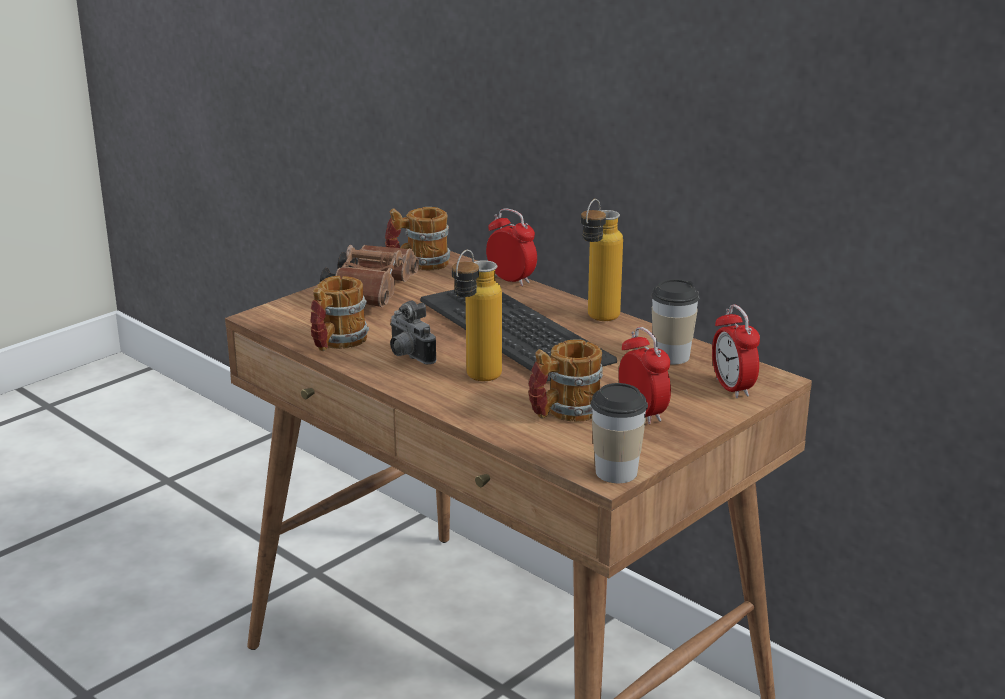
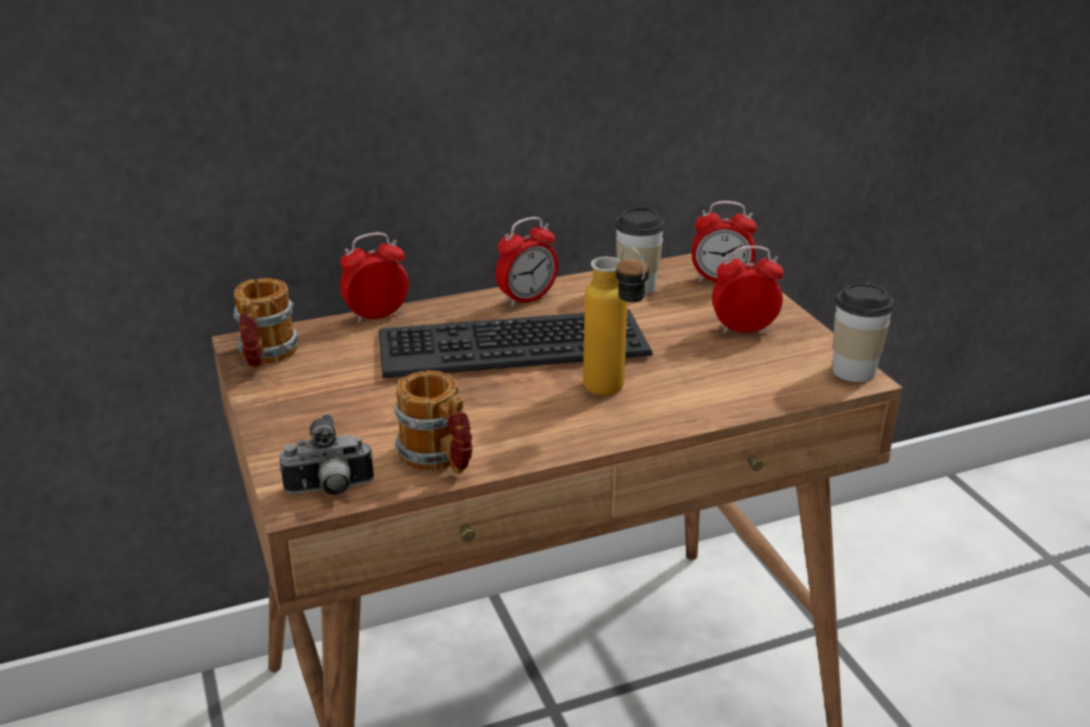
camera: 65 degrees left, 5 degrees up
(372, 293) = (317, 405): brown binoculars -> none
(408, 356) = (519, 420): camera -> camera (330, 490)
(564, 413) = (720, 366): mug -> none
(597, 320) = (527, 299): bottle -> alarm clock

